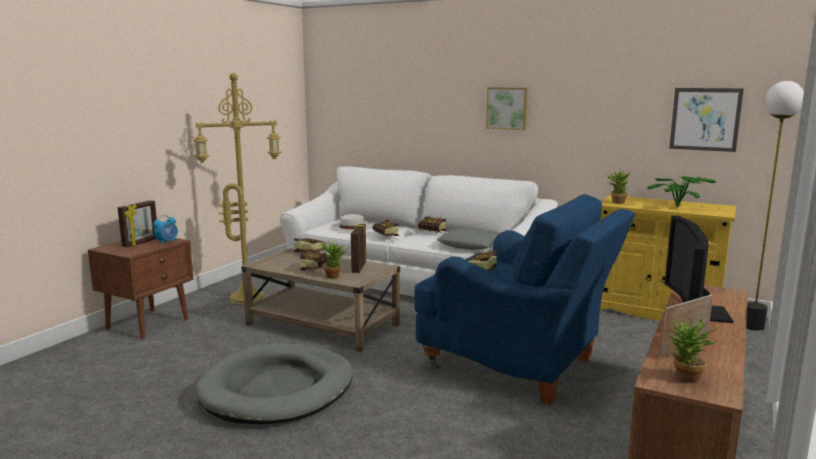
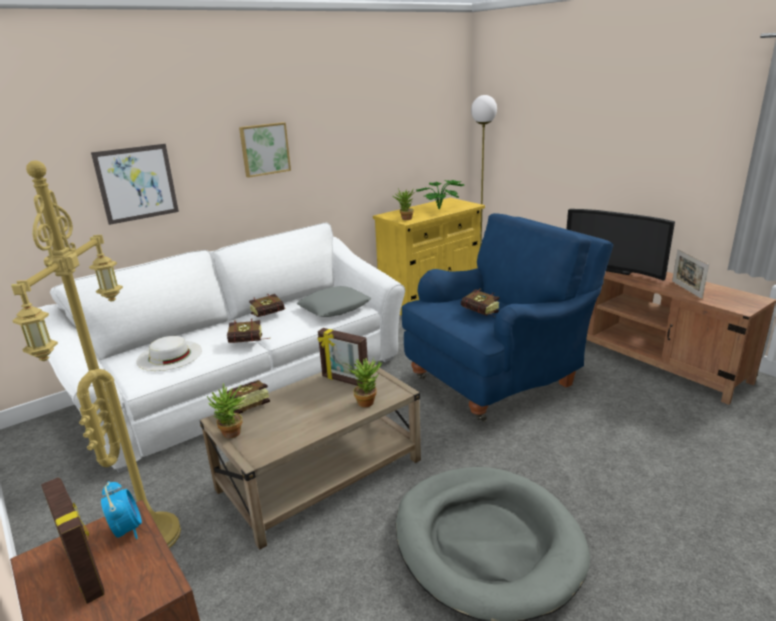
camera: 65 degrees left, 10 degrees up
(315, 268) = (321, 410): book -> none
(685, 379) = (736, 301): potted plant -> potted plant (232, 435)
(705, 119) = (423, 132): picture -> picture (137, 183)

